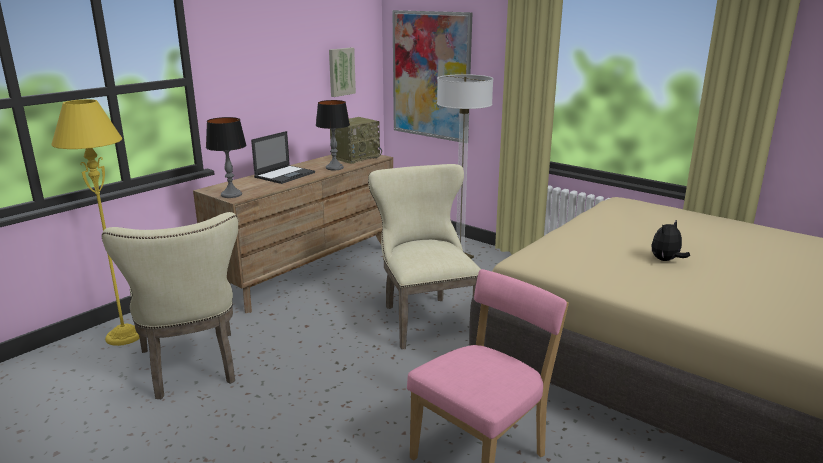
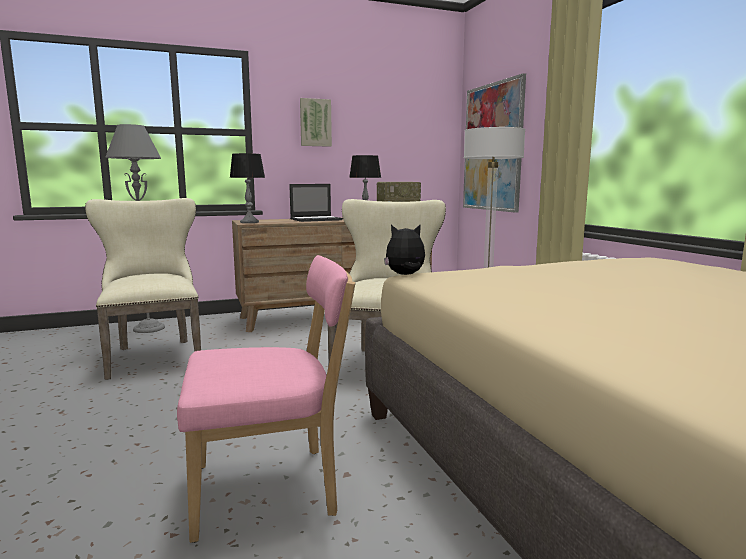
camera: 30 degrees right, 10 degrees down
(124, 336) = (149, 328): yellow floor lamp -> grey floor lamp
(192, 369) = (154, 355): beige chair -> beige chair turned 150 degrees clockwise
(341, 72) = (409, 145): picture -> picture (315, 122)
(666, 260) = (615, 295): plush toy -> plush toy (405, 275)

